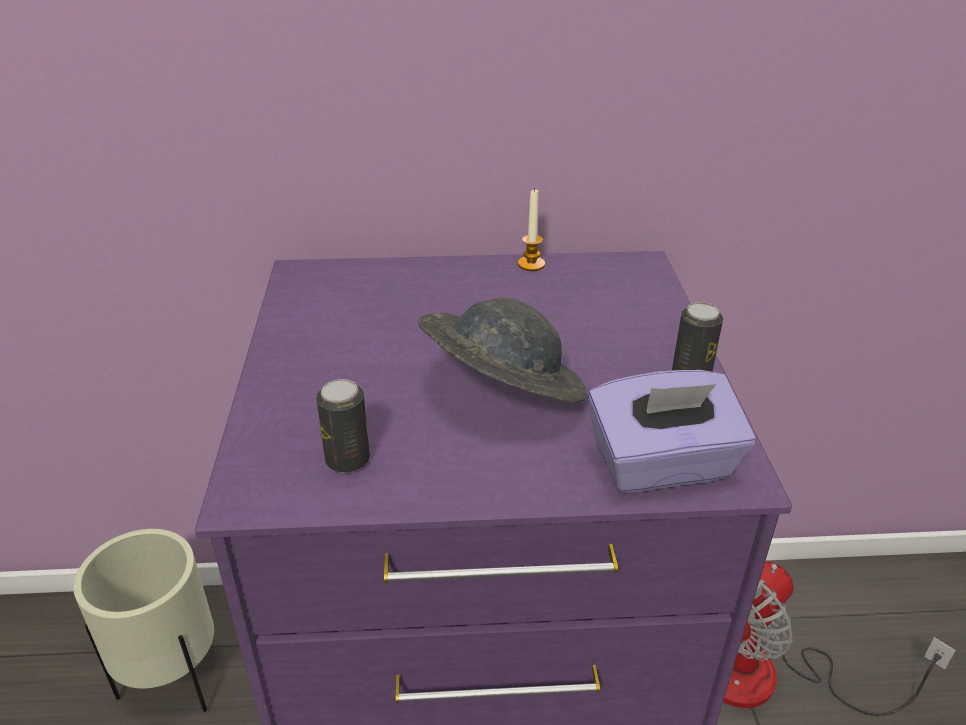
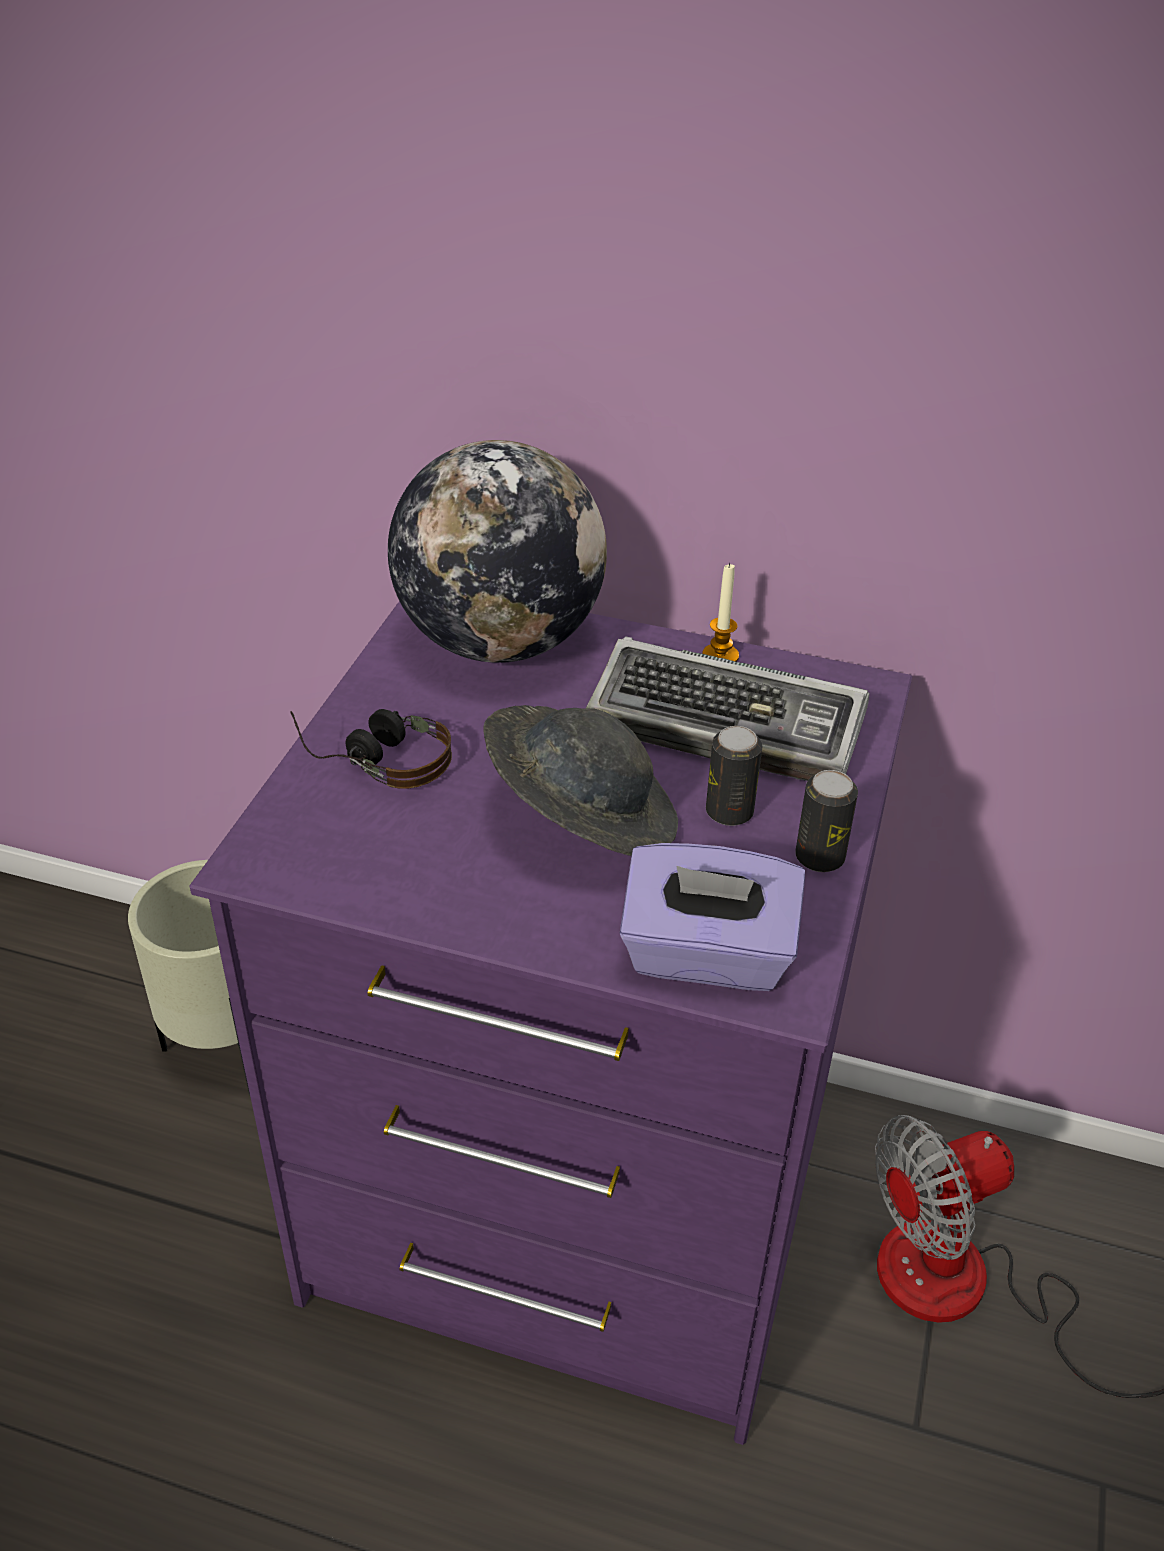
camera: 20 degrees right, 5 degrees up
(312, 387) = (375, 758): none -> headphones
(347, 460) = (370, 853): can -> can (729, 812)
(365, 287) = (499, 642): none -> globe
(568, 306) = (729, 726): none -> keyboard

